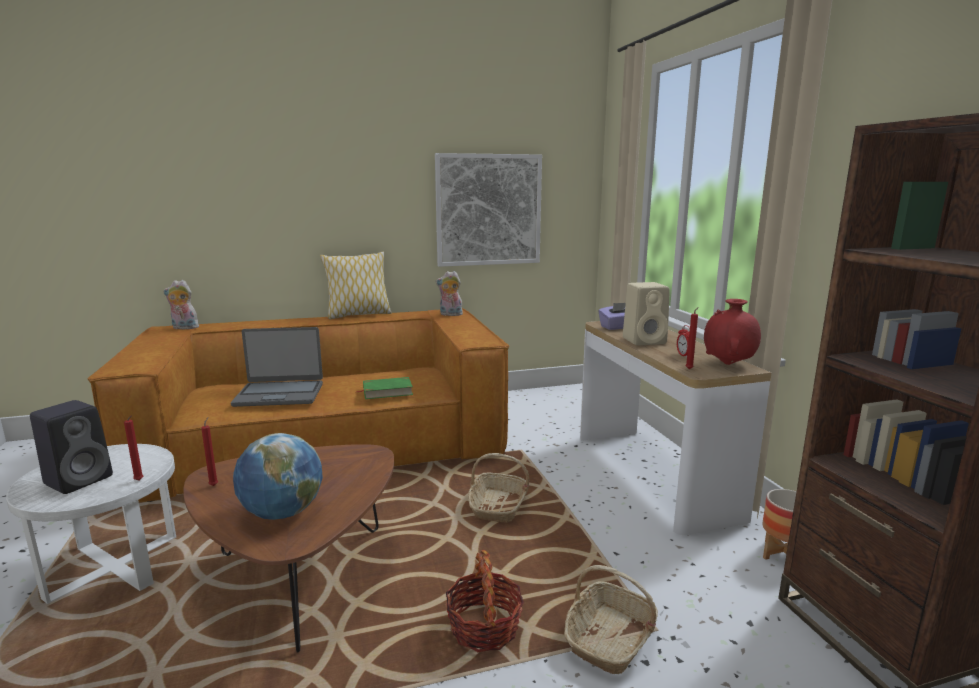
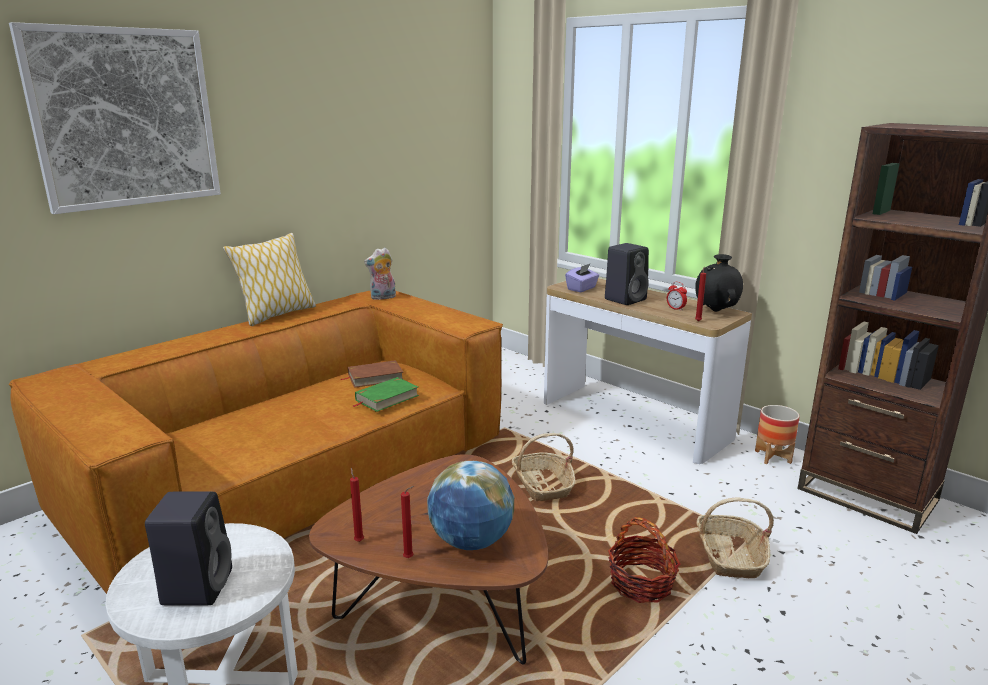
camera: 30 degrees left, 5 degrees up
(139, 481) = (276, 563): red candle -> red candle (410, 558)
(184, 328) = (70, 373): plush toy -> none
(279, 394) = (270, 429): laptop -> none
(401, 376) = (375, 377): none -> brown book
(488, 210) = (395, 171): picture -> picture (125, 118)
(645, 341) = (626, 299): beige speaker -> black speaker
(728, 364) = (716, 311): red vase -> black vase

